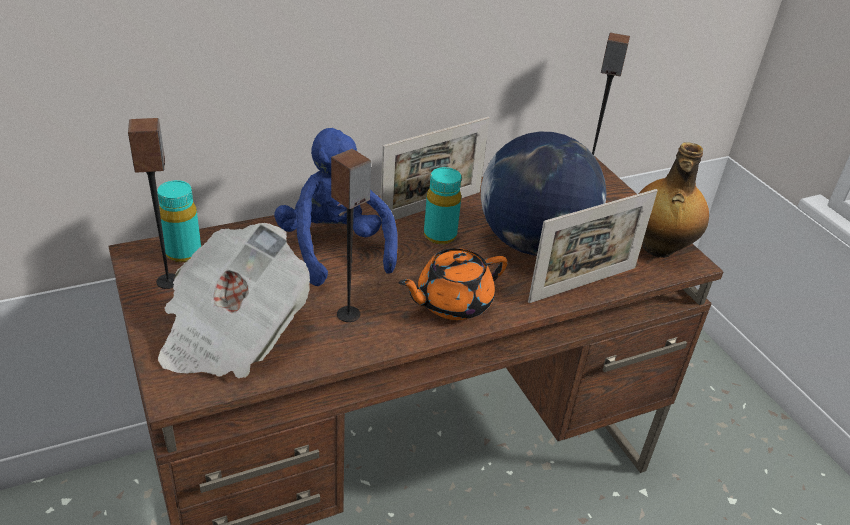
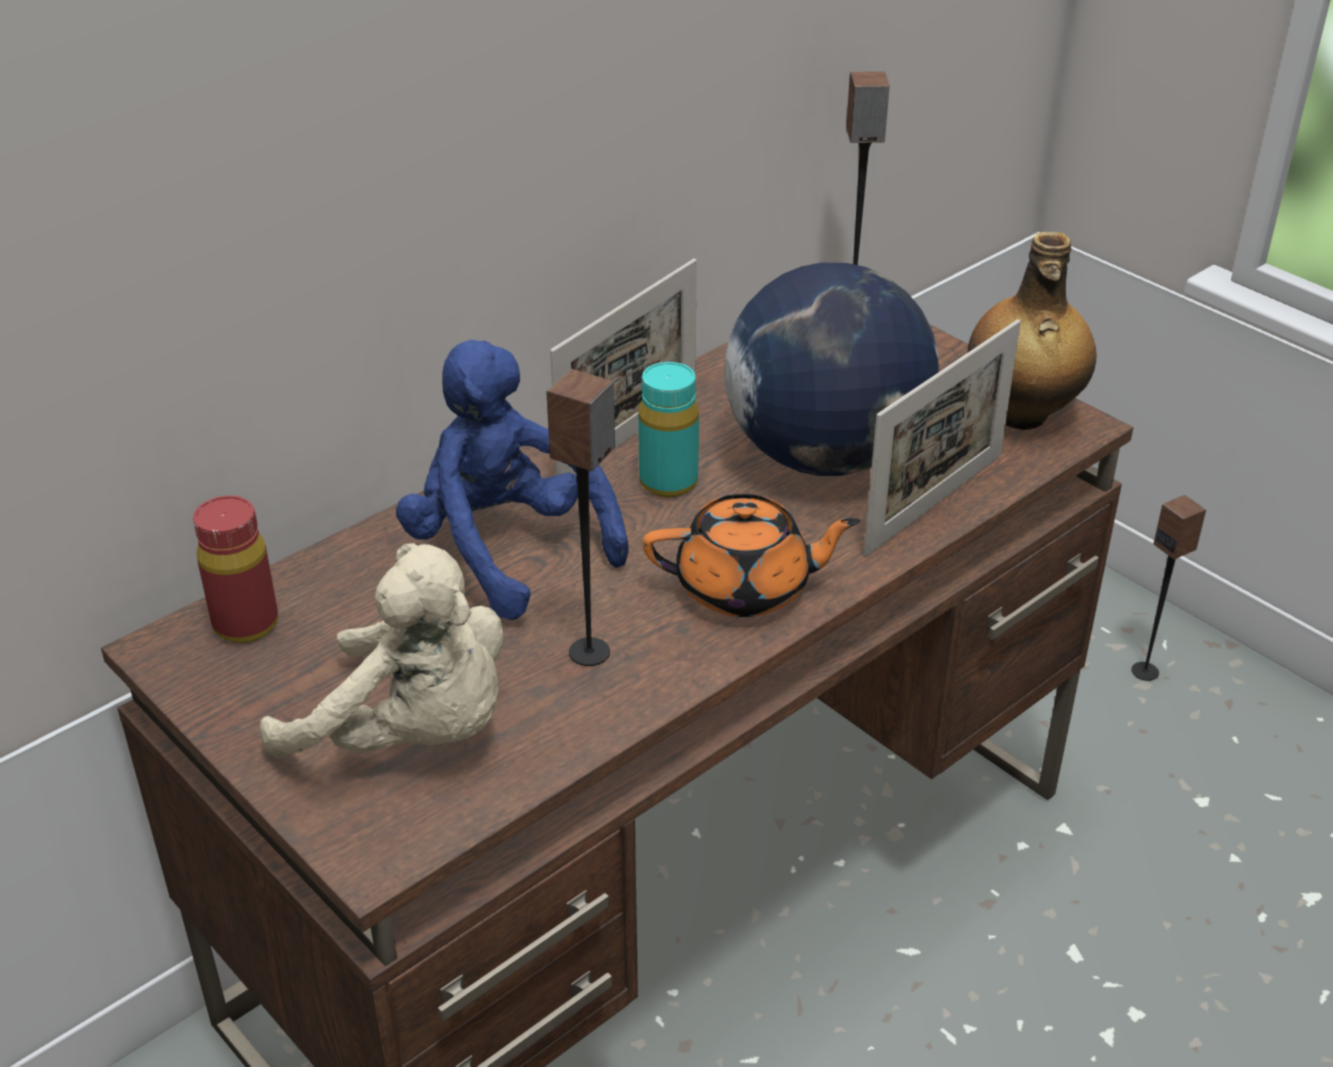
camera: 15 degrees left, 0 degrees up
(169, 281) = (250, 680): speaker -> speaker (1145, 671)
(183, 252) = (246, 624): turquoise bottle -> red bottle
(231, 332) = (411, 735): newspaper -> beige plush toy
(452, 302) = (746, 588): orange teapot -> orange teapot turned 135 degrees counterclockwise

